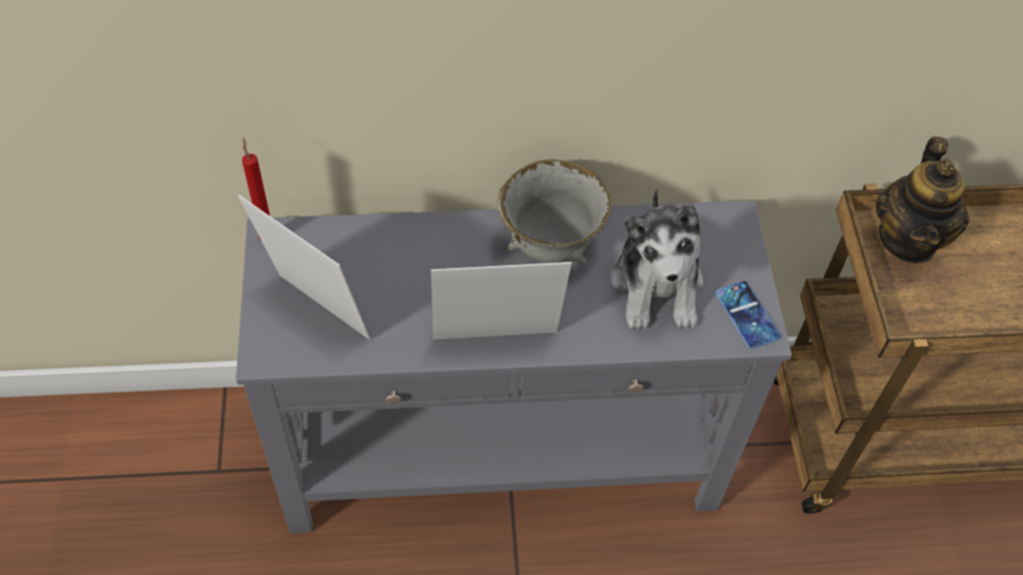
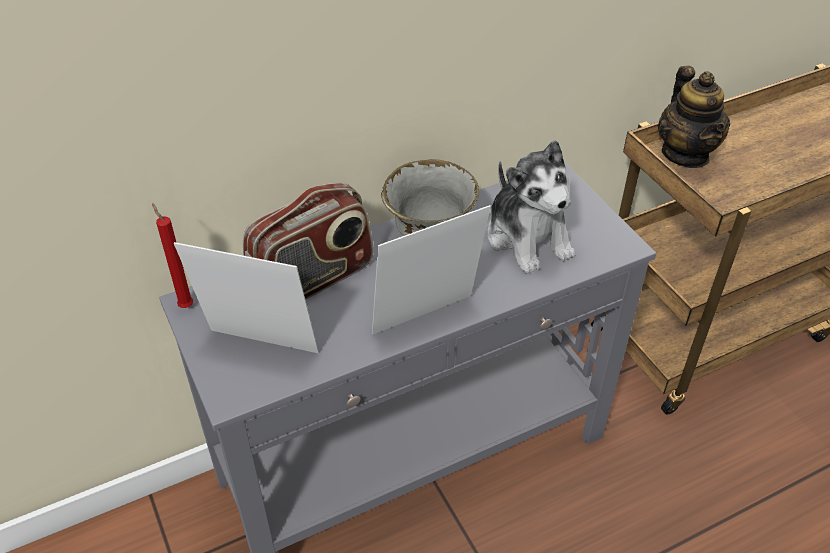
camera: 20 degrees left, 10 degrees down
(404, 254) = (312, 280): none -> radio
(747, 315) = (607, 236): phone -> none

